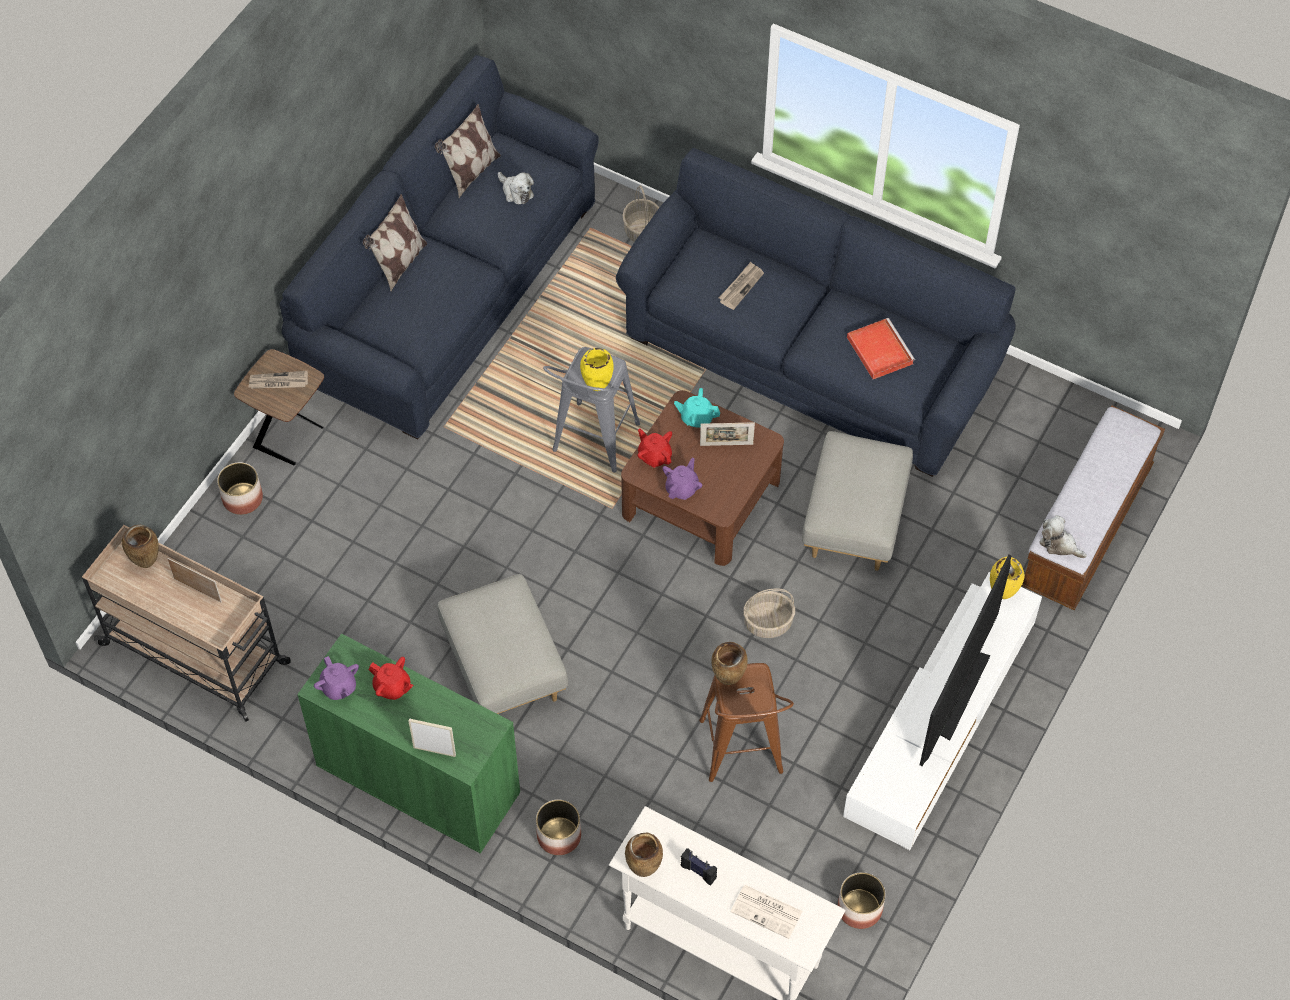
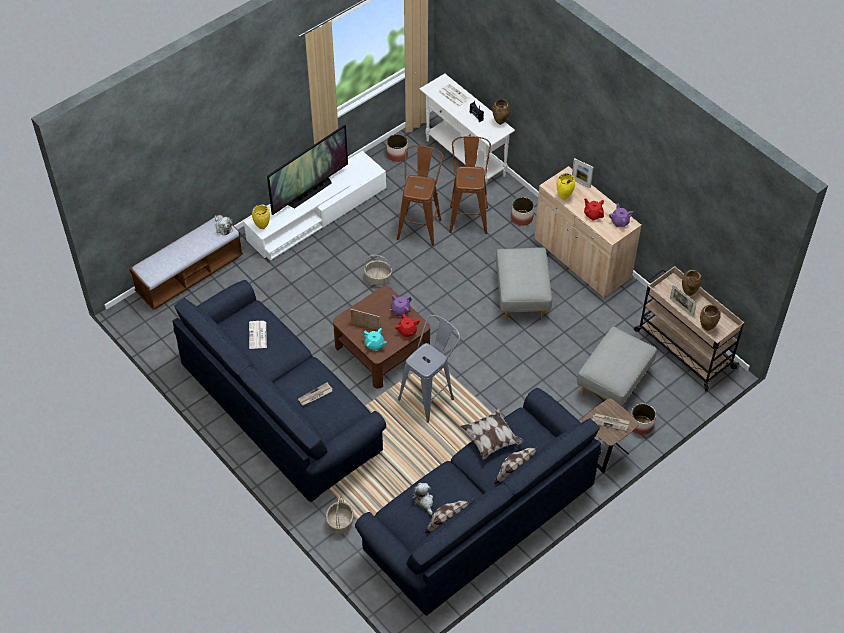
camera: 160 degrees left, 5 degrees down
(418, 780) = (582, 259): green cabinet -> beige cabinet
(451, 302) = (491, 440): none -> pillow
(597, 387) = (428, 350): yellow vase -> yellow vase (564, 198)
(661, 807) = (469, 215): none -> brown stool
(728, 680) = (425, 192): brown vase -> brown vase (688, 293)
(853, 520) = (307, 313): grey ottoman -> grey ottoman (614, 382)
(878, 349) = (258, 335): red tray -> newspaper

